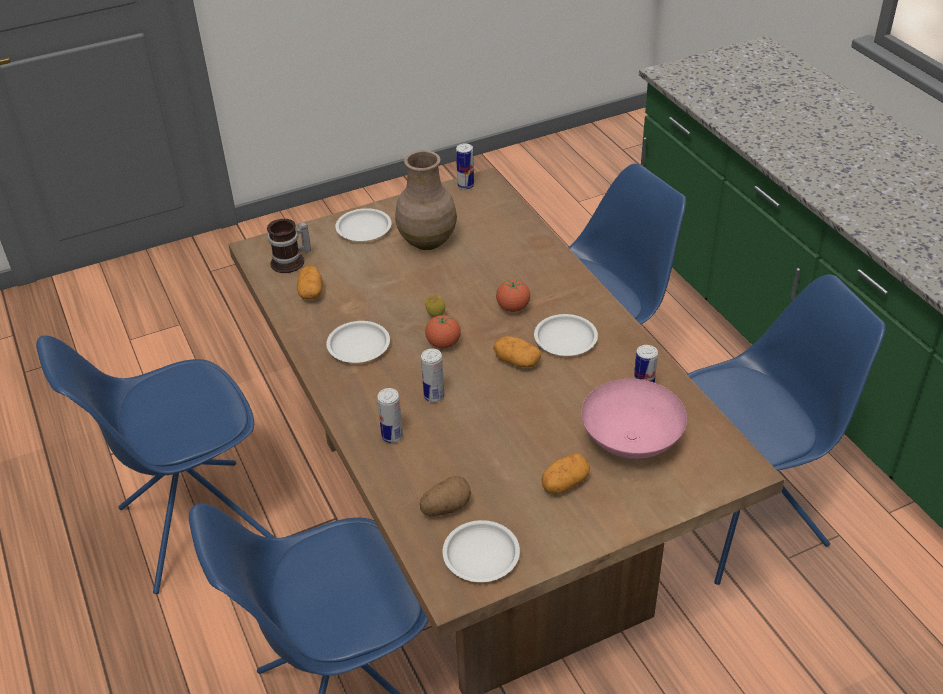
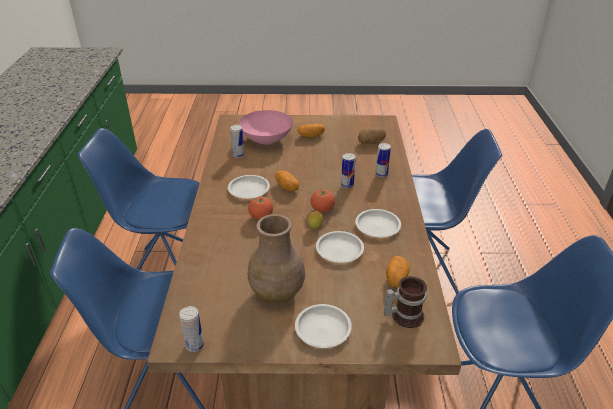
camera: 155 degrees left, 5 degrees down
(481, 555) = (366, 126): white plate -> white plate (339, 249)

